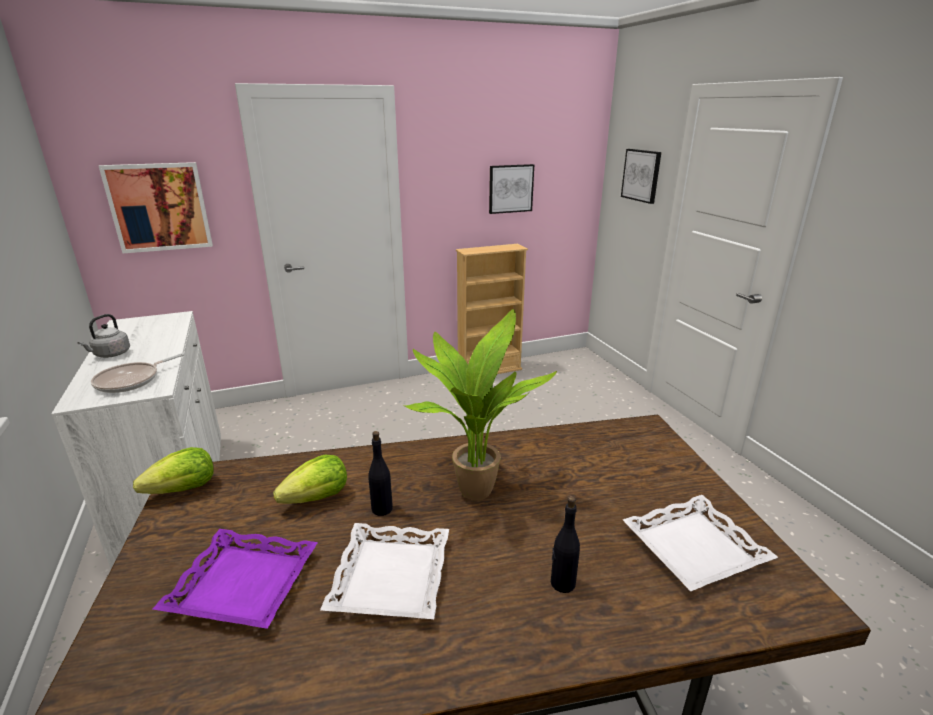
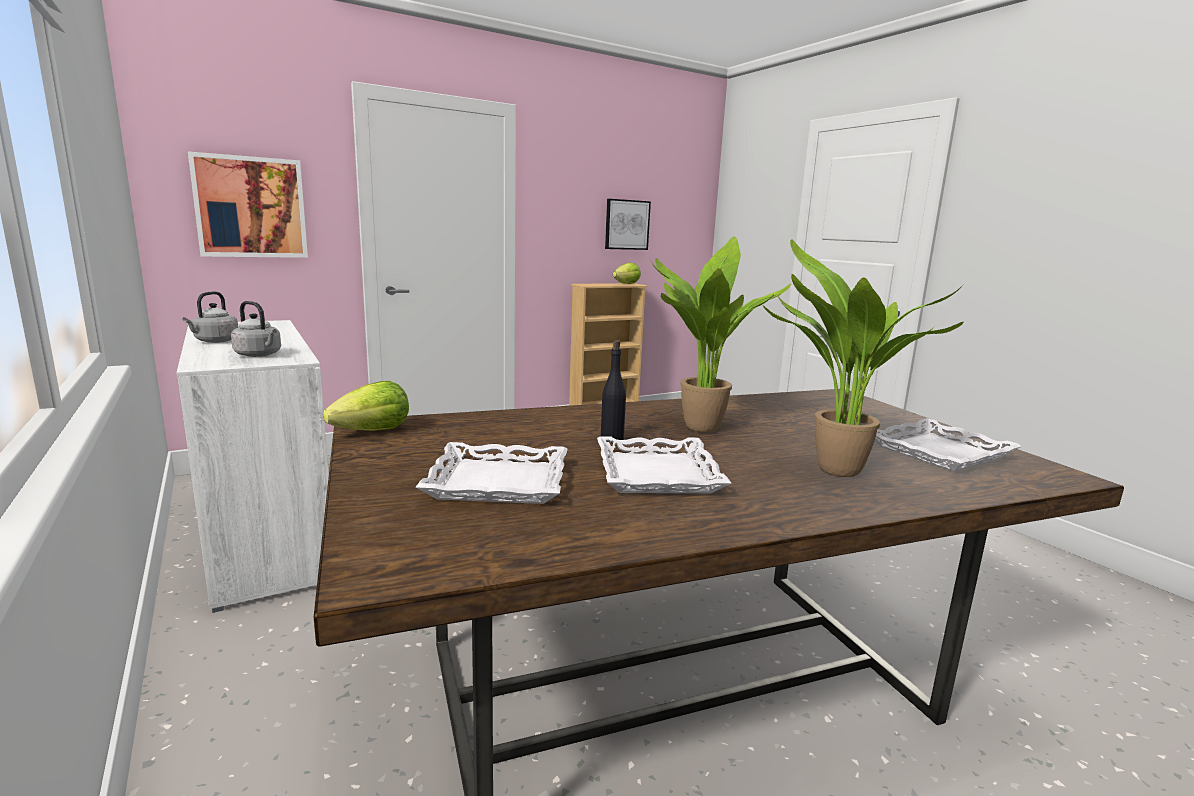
camera: 10 degrees left, 10 degrees down
(131, 380) = (259, 355): frying pan -> grey kettle
(242, 585) = (497, 482): purple tray -> white tray
(317, 498) = (535, 434): lettuce -> lettuce (626, 284)
(562, 583) = (833, 472): black bottle -> potted plant
(641, 175) = (759, 213): picture -> none

